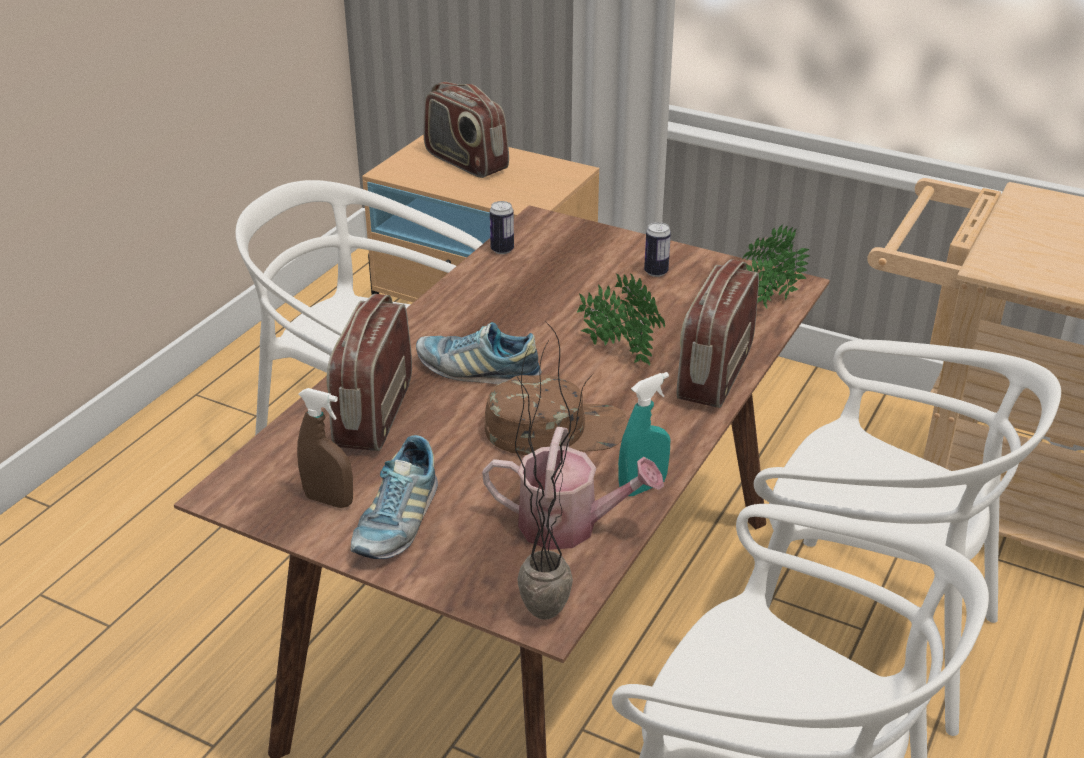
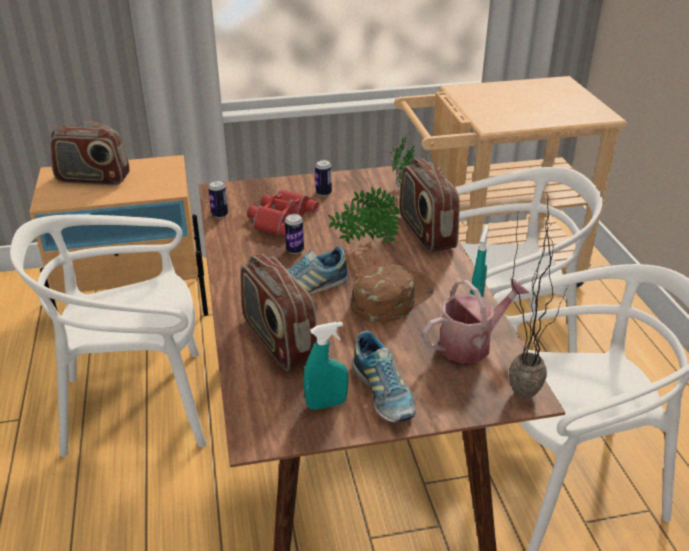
camera: 40 degrees left, 0 degrees up
(329, 500) = (326, 404): brown spray bottle -> turquoise spray bottle
(526, 325) = (295, 250): none -> can
(563, 281) = (280, 218): none -> red binoculars

